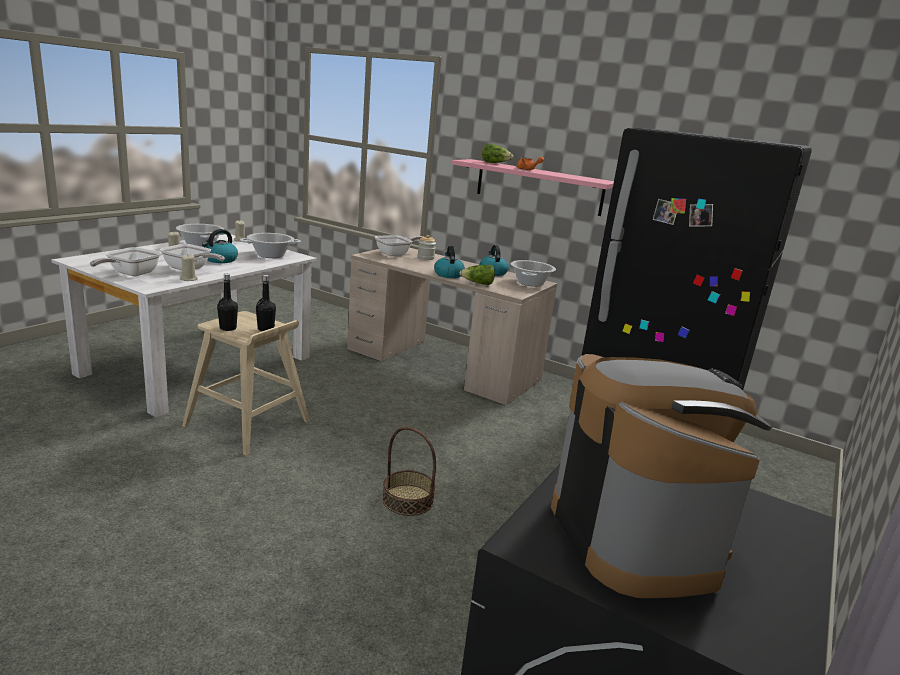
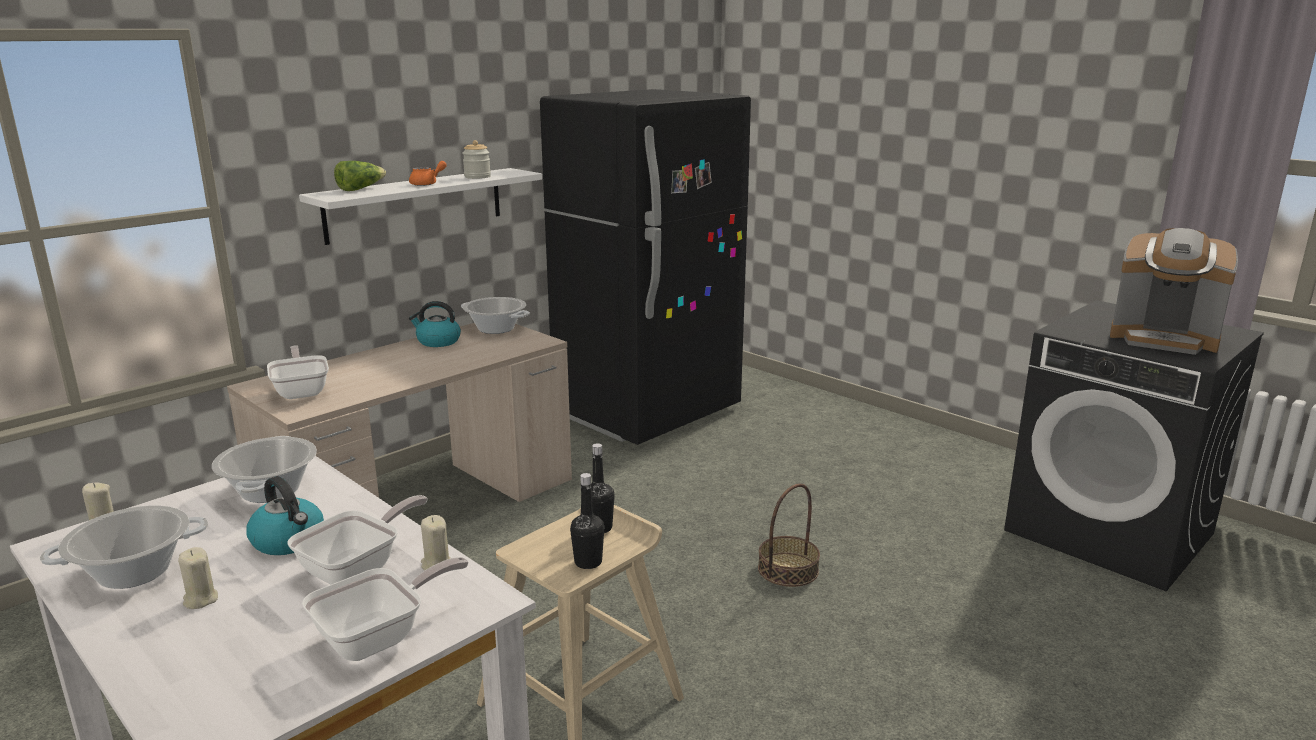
camera: 75 degrees left, 0 degrees up
(130, 274) = (380, 637): frying pan -> frying pan turned 75 degrees counterclockwise
(425, 258) = (337, 372): jar -> jar (477, 177)
(448, 274) = (442, 367): kettle -> none
(478, 283) = (494, 355): lettuce -> none
(538, 187) = (415, 204): pink shelf -> white shelf
(635, 536) = (1163, 339): coffee machine -> coffee machine turned 150 degrees counterclockwise

